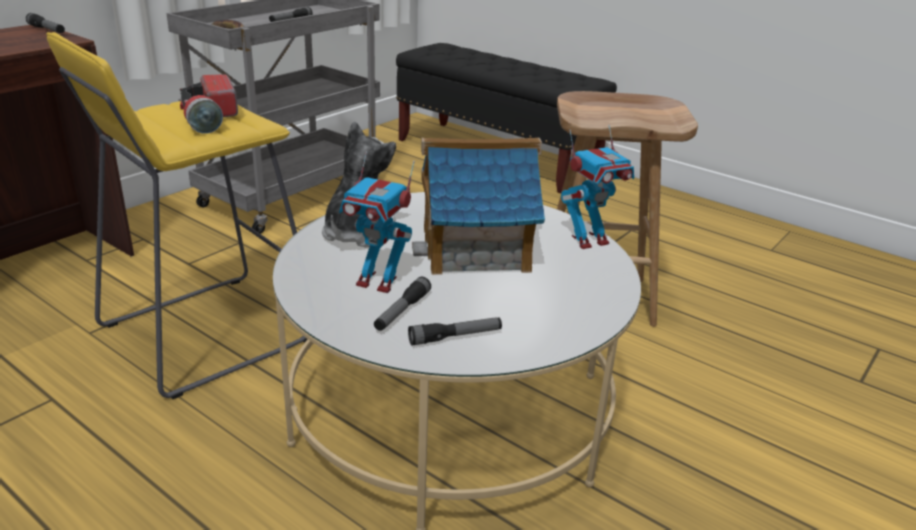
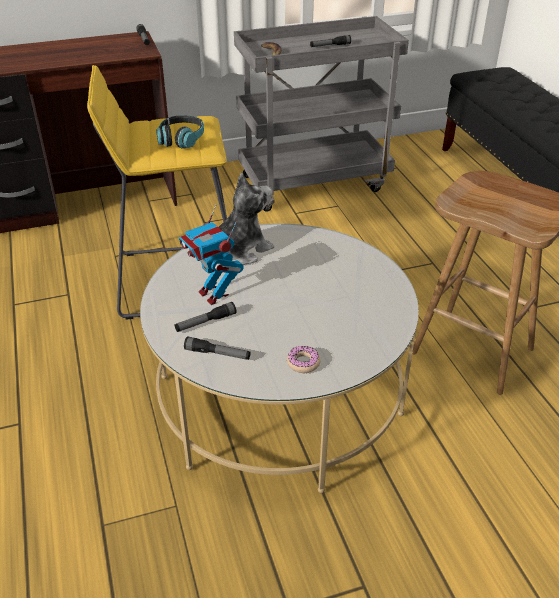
camera: 35 degrees right, 10 degrees up
(210, 118) = (181, 139): flashlight -> headphones
(476, 249) = (304, 290): toy house -> none
(559, 313) = (303, 363): none -> donut
(589, 240) = (396, 311): toy robot -> none

